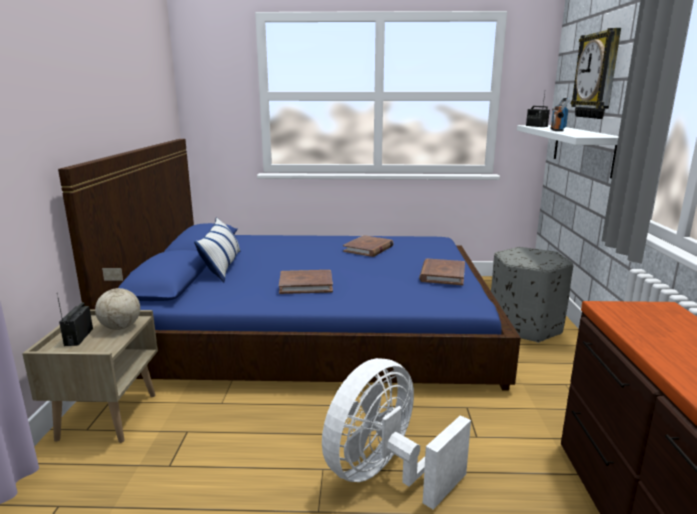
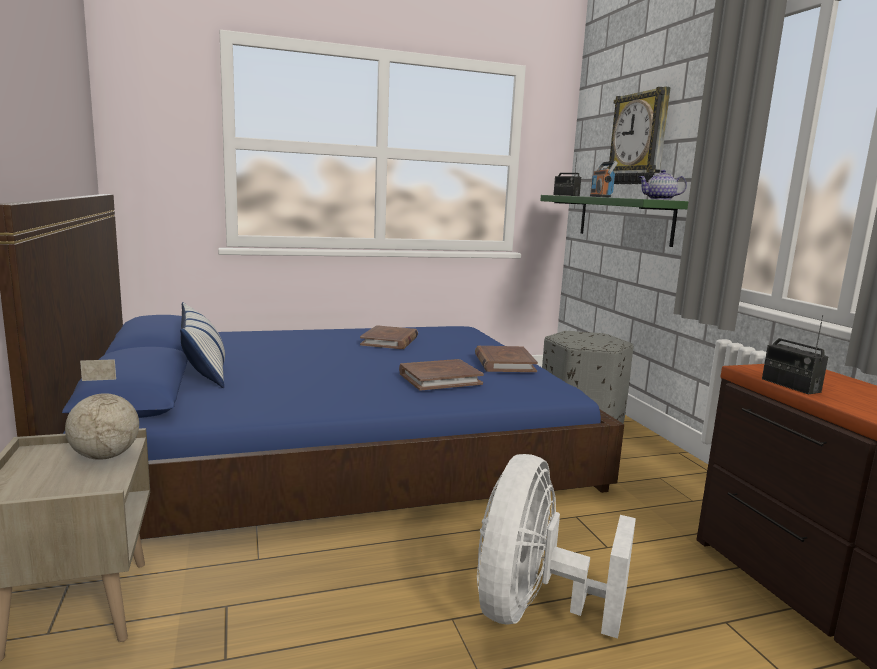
camera: 20 degrees left, 5 degrees down
(78, 337) = (38, 476): radio -> radio (790, 385)
(306, 284) = (345, 383): brown book -> brown book (440, 378)
(582, 149) = (624, 219): white shelf -> green shelf
(599, 135) = (660, 199): none -> teapot

